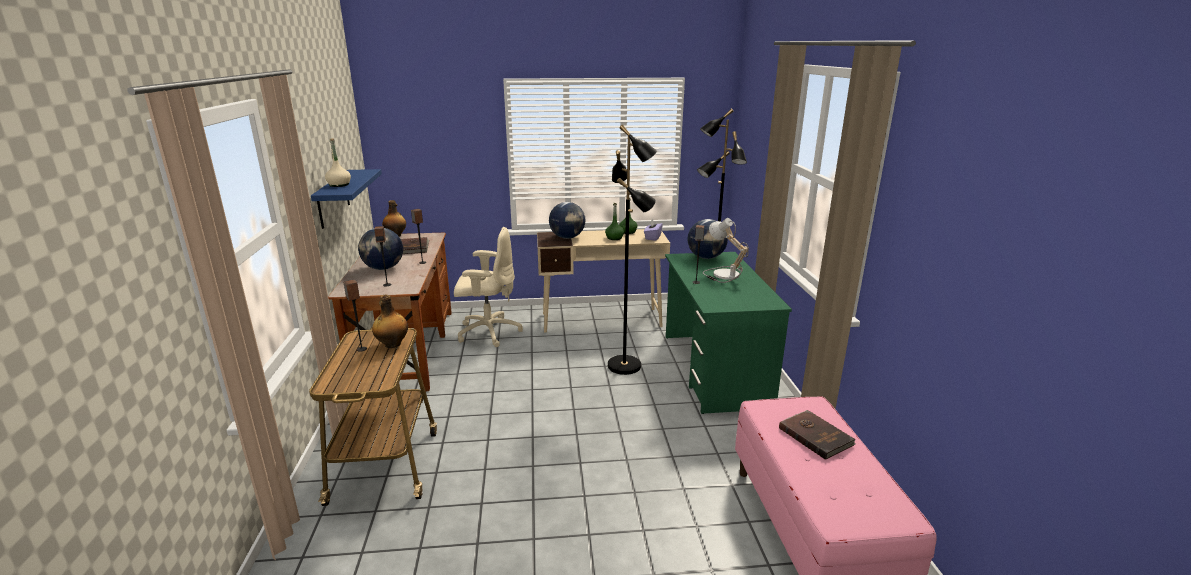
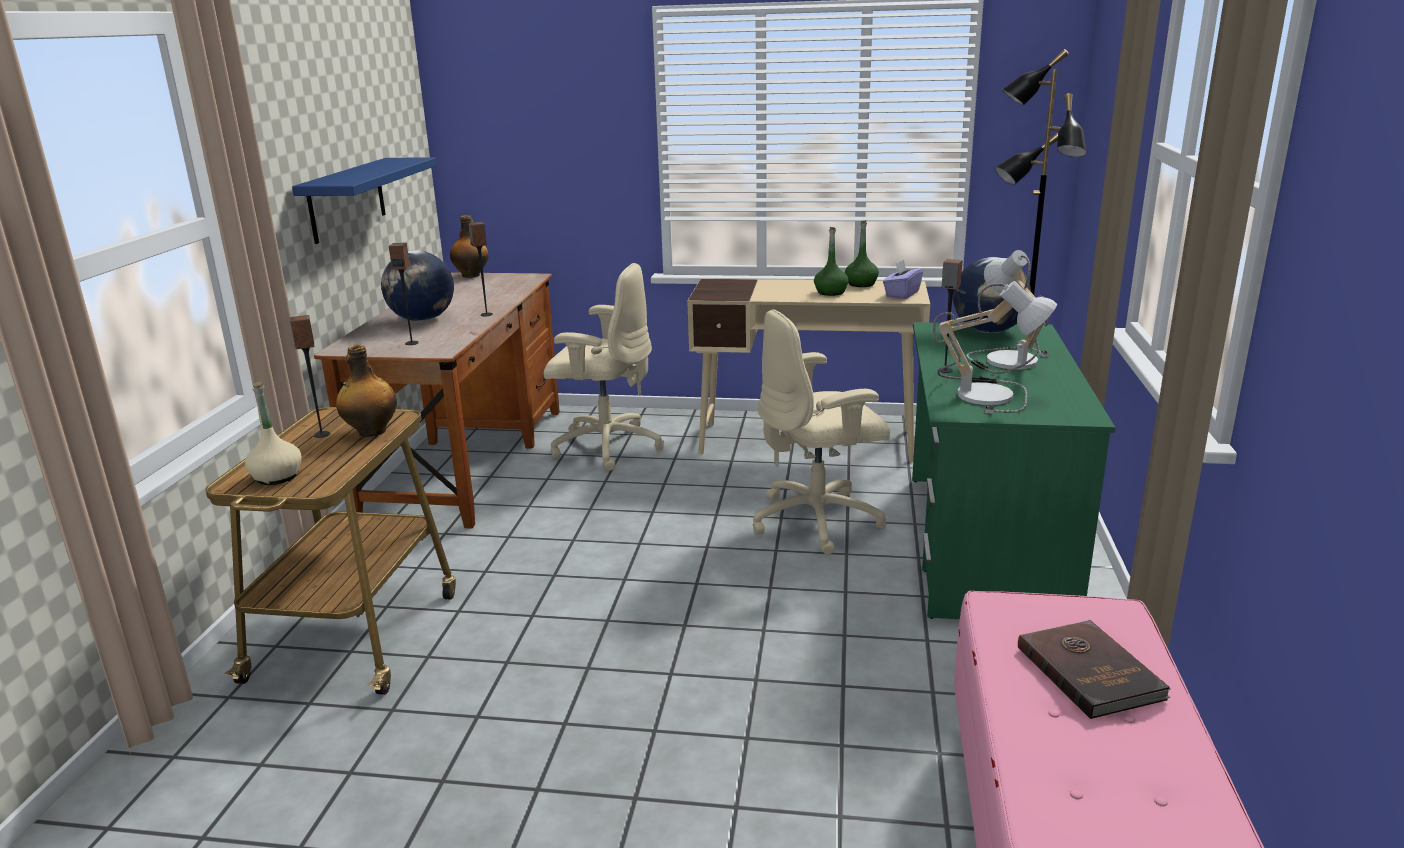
camera: 15 degrees right, 0 degrees up
(339, 185) = (349, 174): beige bottle -> beige bottle (277, 477)
(414, 247) = (489, 292): brown book -> none
(567, 237) = (747, 288): globe -> none
(625, 365) = (818, 521): black floor lamp -> beige office chair
(724, 294) = (989, 394): none -> table lamp

